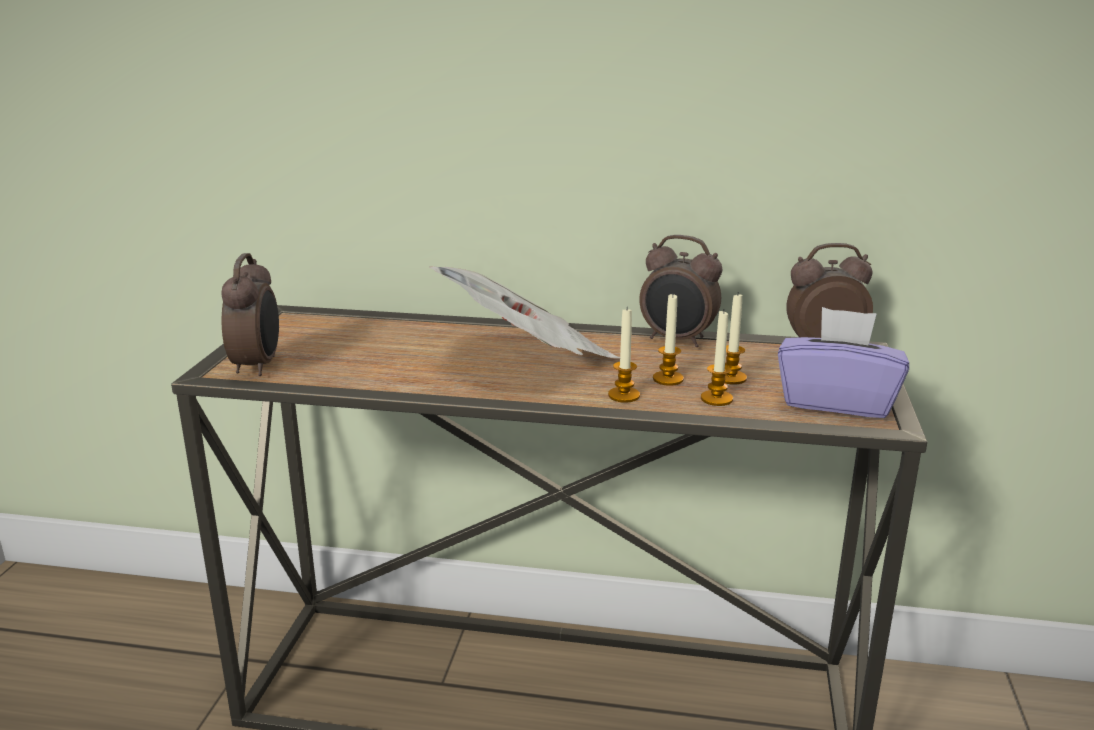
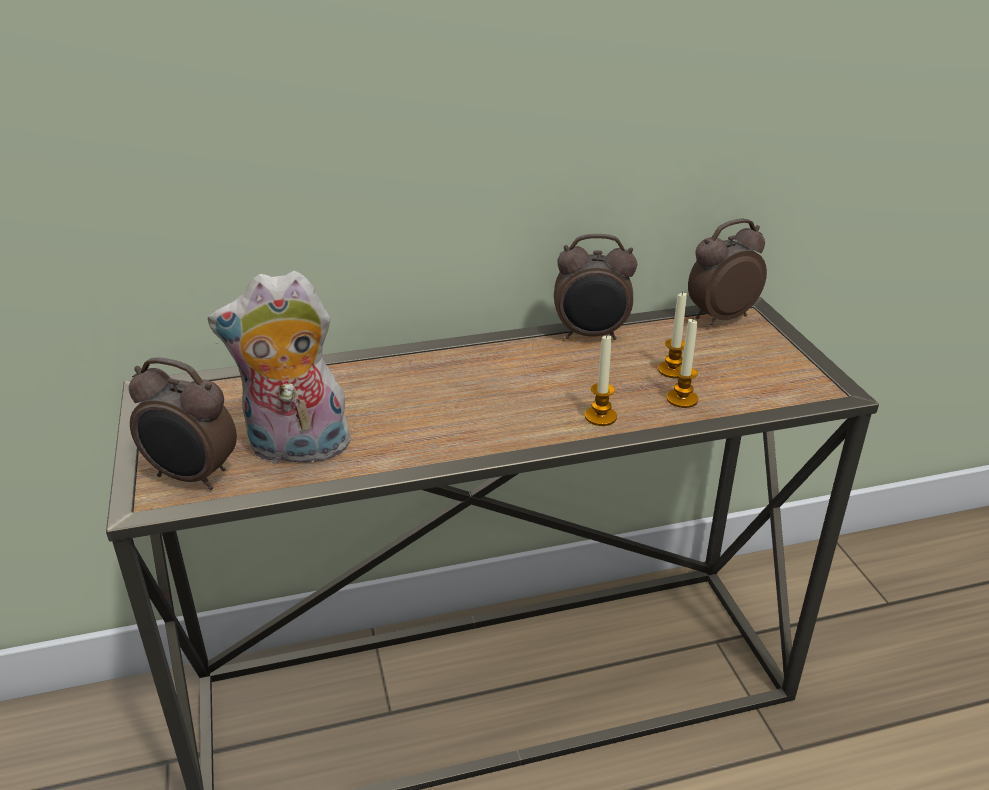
camera: 25 degrees left, 10 degrees up
(258, 366) = (192, 477): alarm clock -> alarm clock turned 135 degrees clockwise
(349, 367) = (296, 450): none -> plush toy
(528, 358) = (474, 392): newspaper -> none
(668, 379) = (621, 385): candle -> none
(836, 401) = (780, 377): purple tissue box -> none

